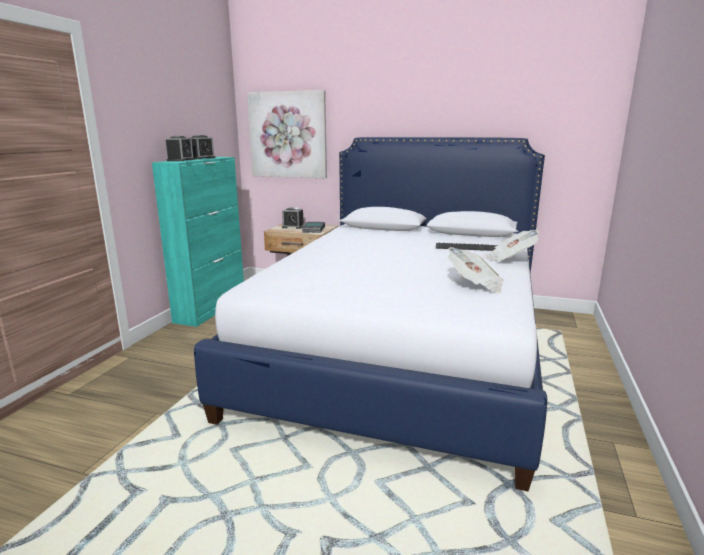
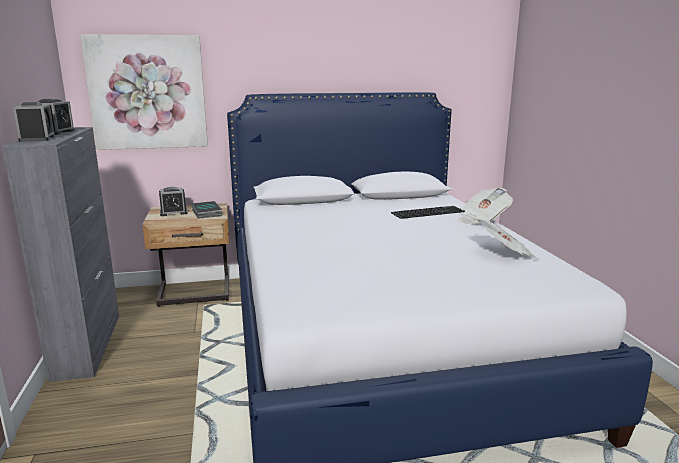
camera: 30 degrees left, 0 degrees up
(211, 308) = (88, 345): turquoise cabinet -> grey cabinet

